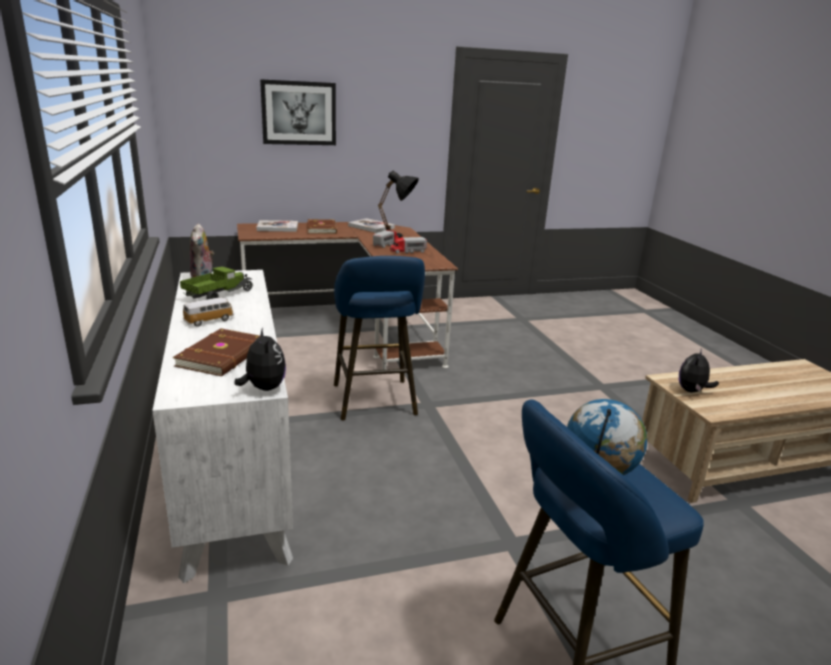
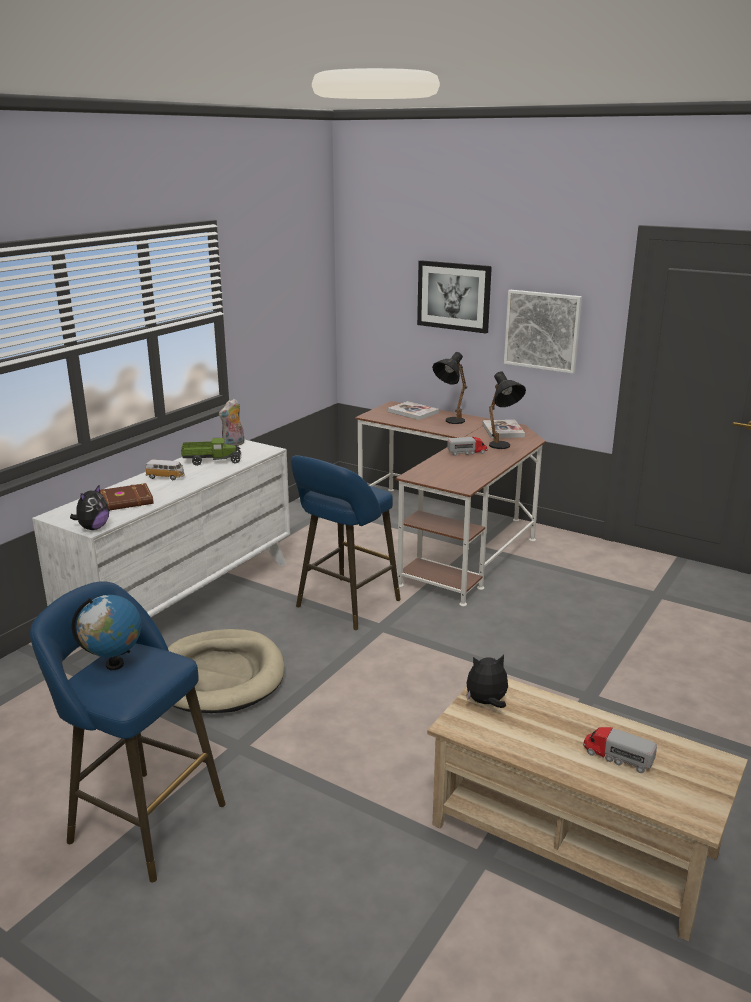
camera: 50 degrees right, 0 degrees up
(322, 229) = (449, 422): brown book -> black table lamp
(384, 138) = (542, 330): none -> picture
(391, 503) = (220, 676): none -> beige dog bed
(408, 251) = (467, 465): toy truck -> toy truck (617, 757)

